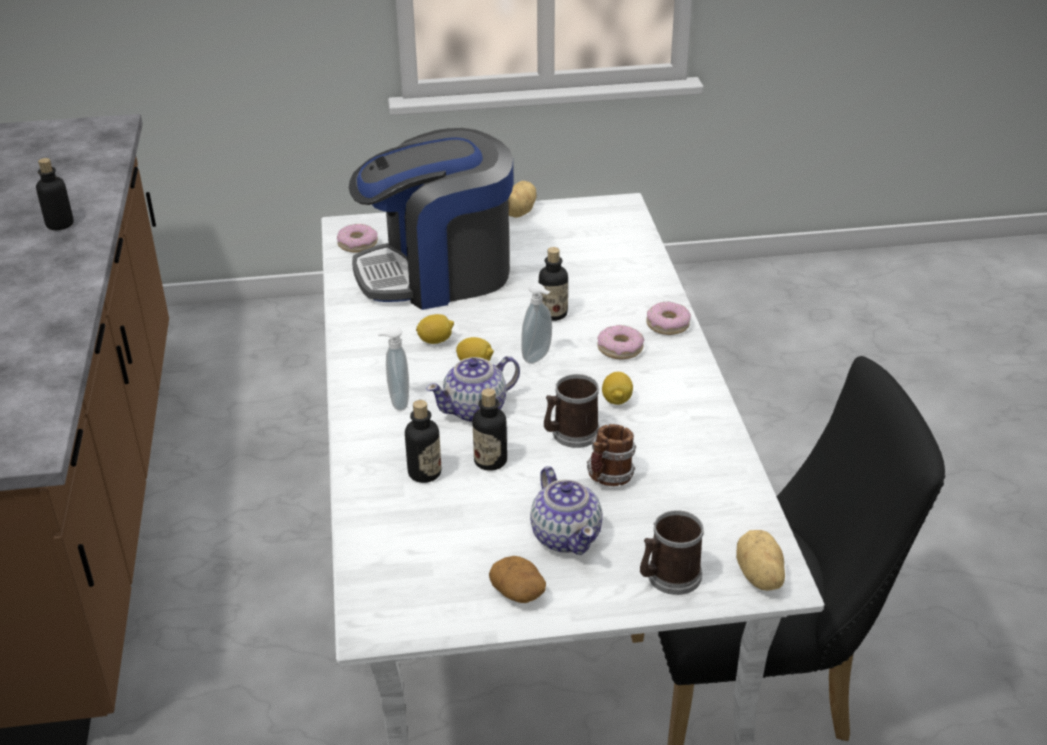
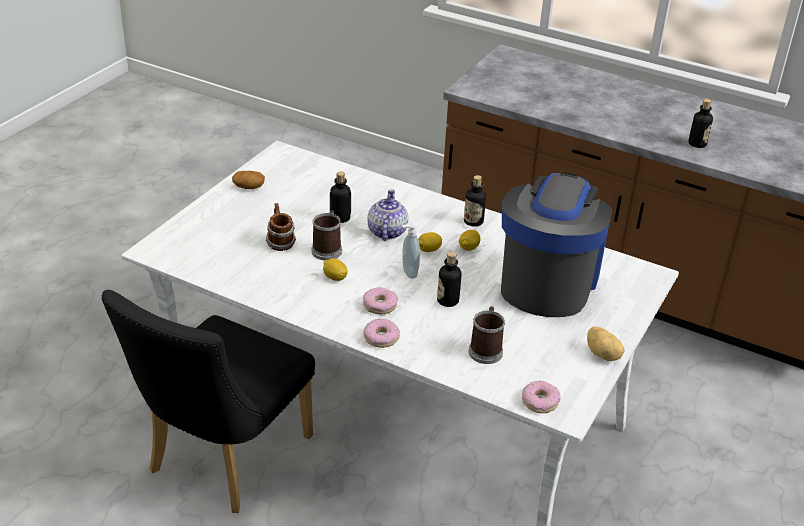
camera: 125 degrees right, 0 degrees up
(357, 244) = (621, 268): donut -> donut (540, 402)
(397, 402) = (424, 213): soap dispenser -> none
(424, 473) = (356, 198): bottle -> bottle (473, 221)
(566, 536) = (261, 213): teapot -> none
(668, 577) = (198, 224): mug -> mug (486, 349)
(758, 577) = (161, 246): potato -> none

